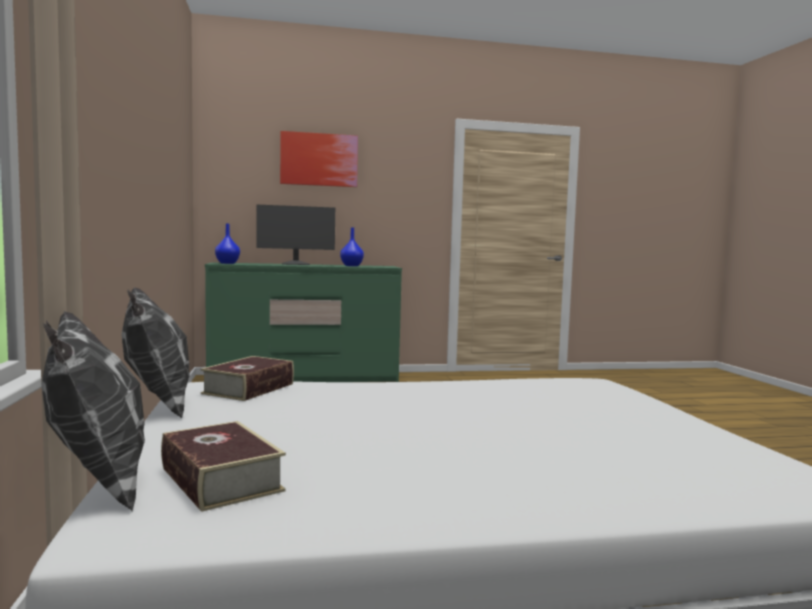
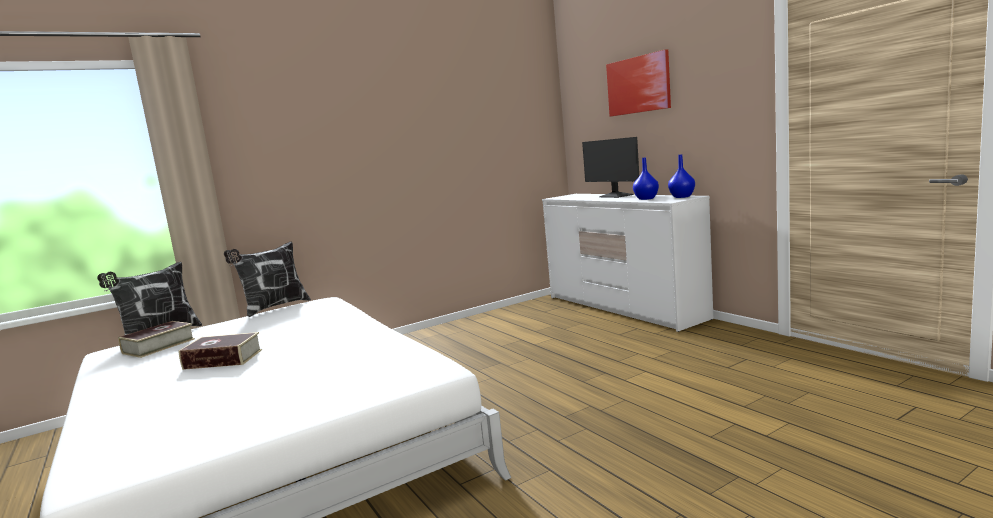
camera: 70 degrees right, 5 degrees up
(227, 263) = (567, 196): blue vase -> blue vase (681, 197)
(249, 389) = (310, 308): book -> book (223, 359)
(305, 379) = (623, 308): green dresser -> white dresser

